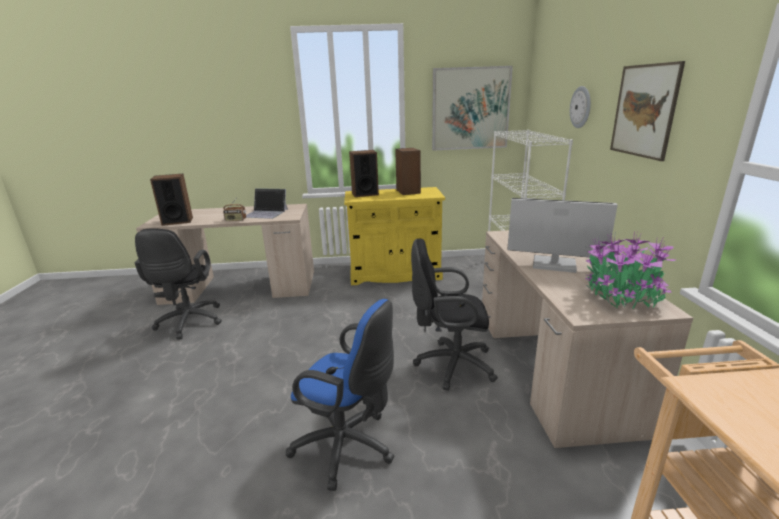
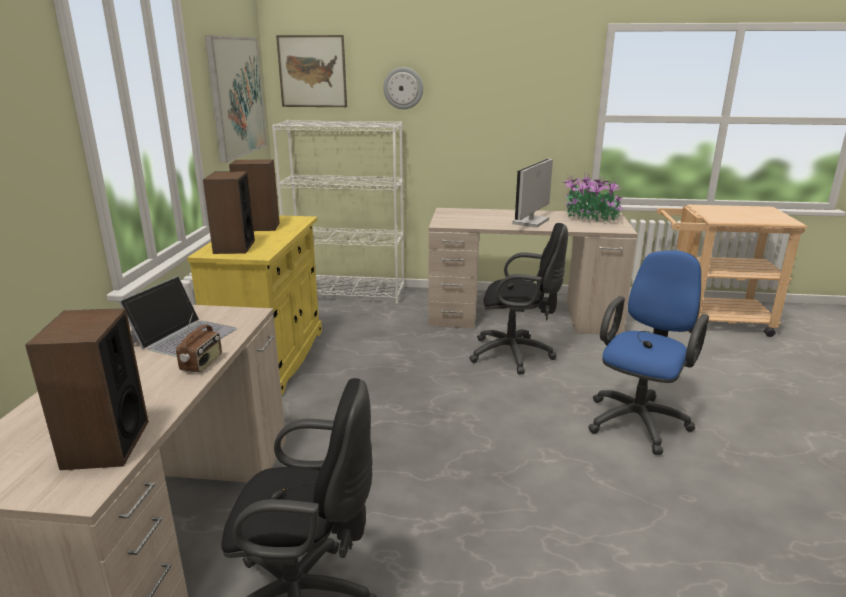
camera: 80 degrees left, 0 degrees up
(450, 365) = (516, 355): black office chair -> black office chair turned 90 degrees counterclockwise
(644, 111) = (503, 88): picture -> picture (312, 71)

